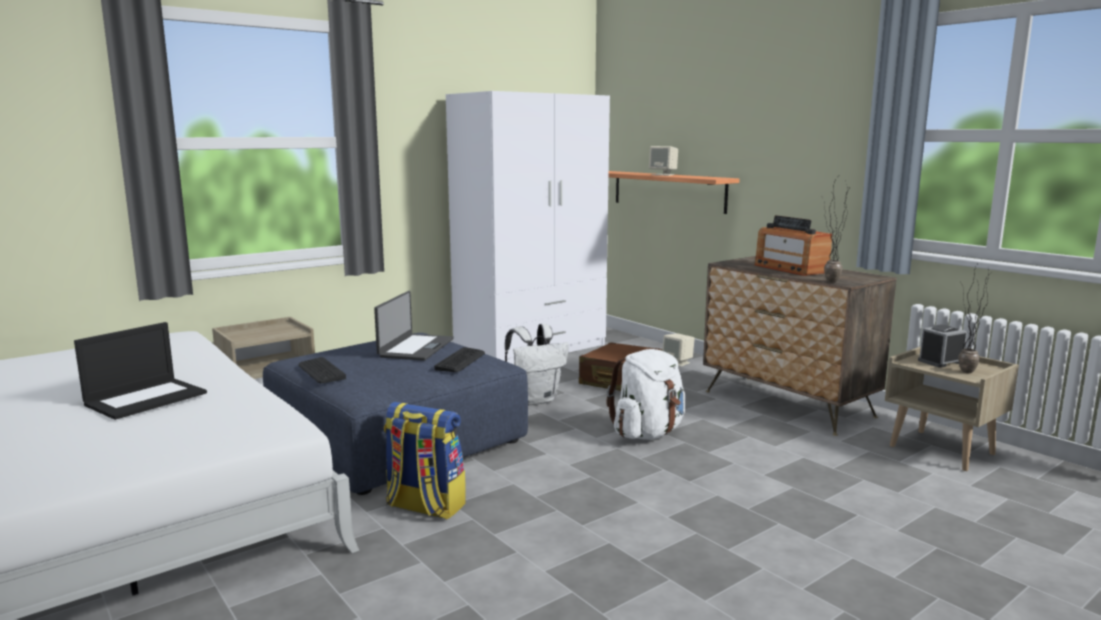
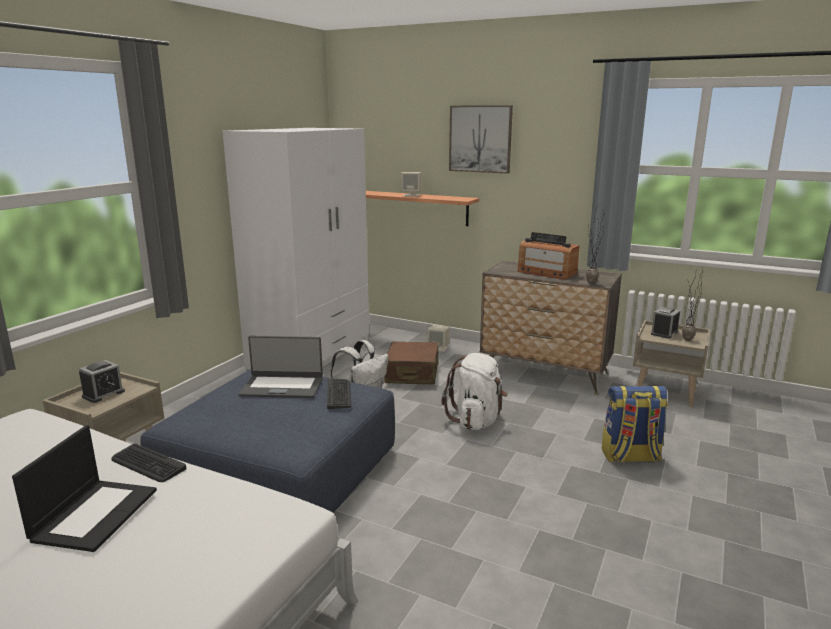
camera: 25 degrees left, 5 degrees up
(263, 332) = (103, 394): none -> alarm clock
(321, 371) = (223, 432): keyboard -> keyboard (148, 464)
(415, 348) = (282, 387): laptop -> laptop turned 105 degrees clockwise
(424, 507) = (371, 538): backpack -> backpack (630, 457)
(743, 105) = (480, 139): none -> picture

